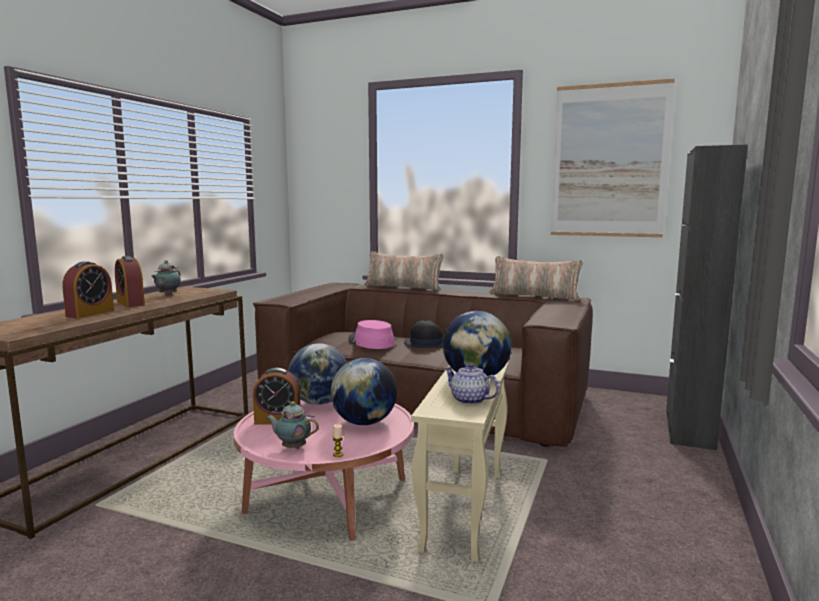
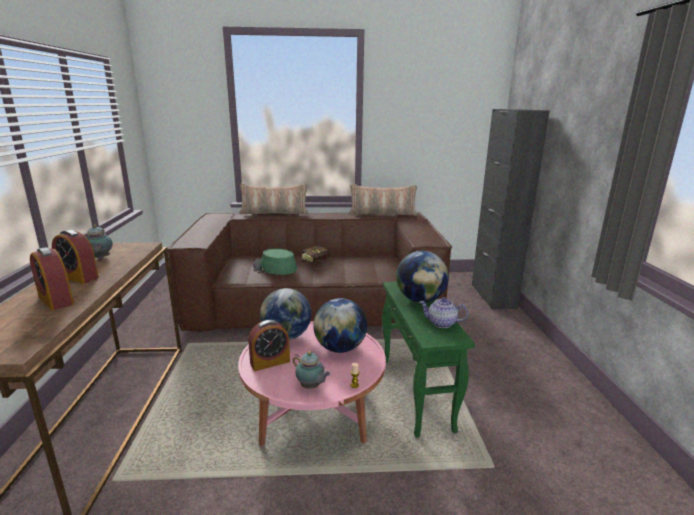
camera: 25 degrees left, 10 degrees up
(90, 313) = (56, 300): alarm clock -> alarm clock turned 135 degrees clockwise
(292, 447) = (311, 387): teapot -> teapot turned 135 degrees counterclockwise
(371, 342) = (274, 267): pink hat -> green hat
(426, 343) = (318, 262): black hat -> book
(464, 510) = (416, 393): beige side table -> green side table
(609, 161) = (429, 109): picture -> none

